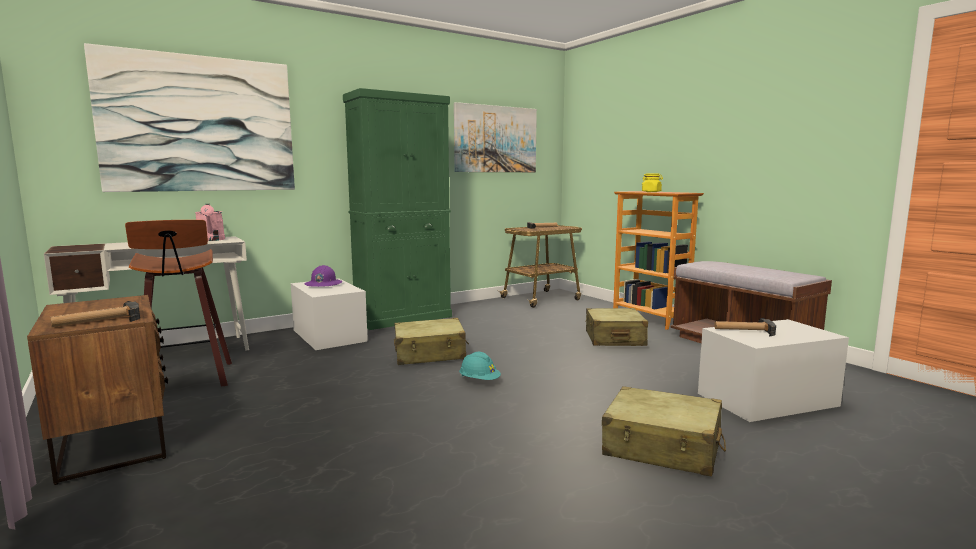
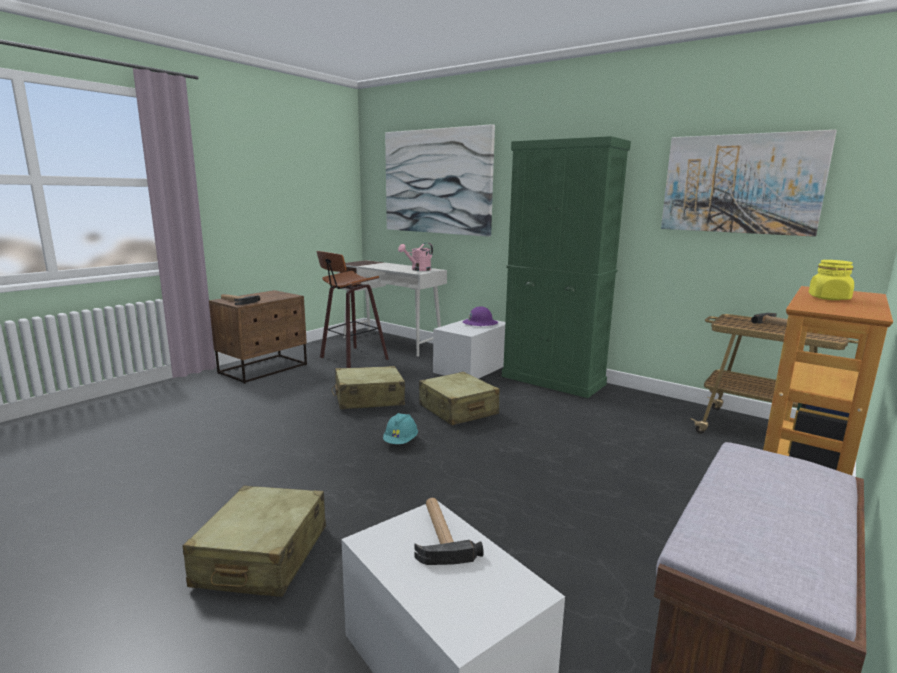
camera: 70 degrees right, 5 degrees up
(614, 339) = (623, 505): beige suitcase -> beige suitcase (368, 399)

